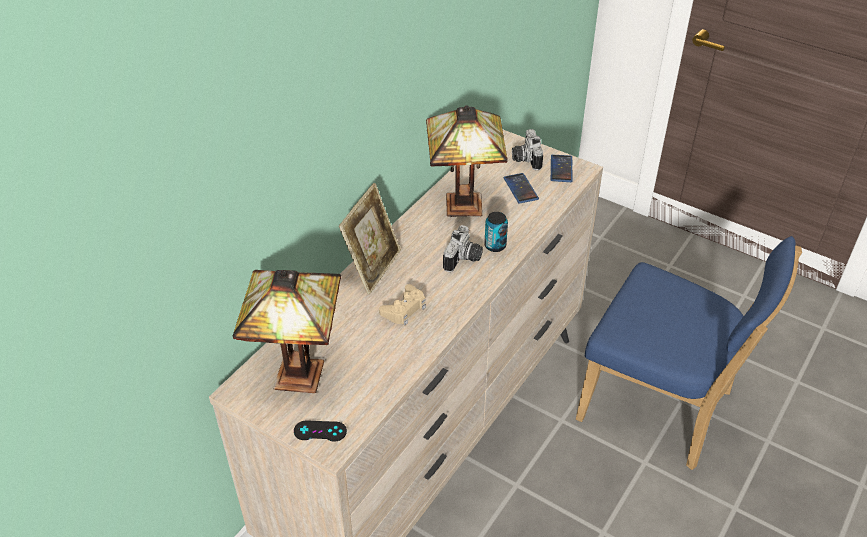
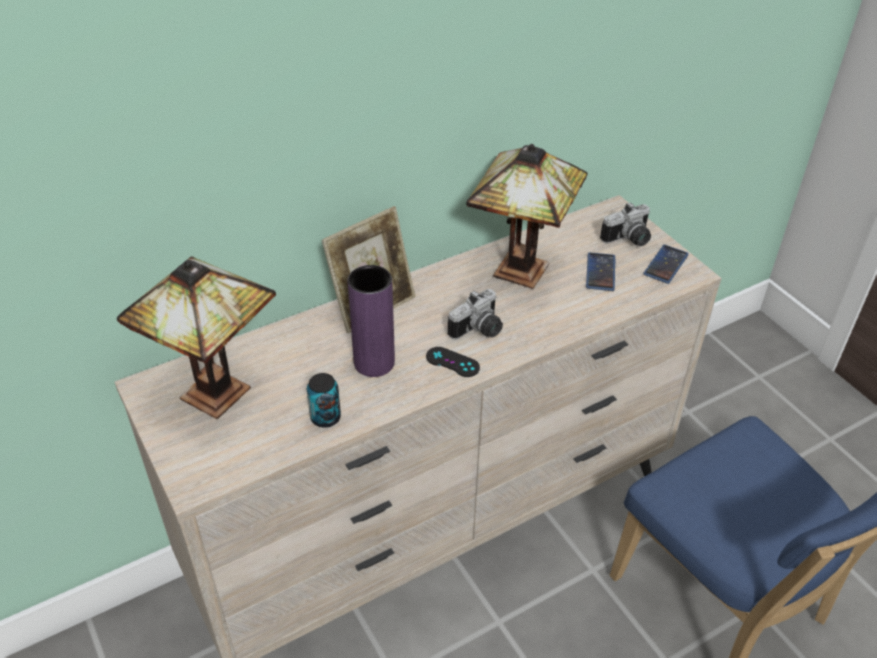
camera: 25 degrees right, 0 degrees up
(320, 431) = (192, 462): black game controller -> black game controller (452, 362)
(404, 309) = (374, 363): beige game controller -> purple vase
(495, 246) = (525, 327): can -> can (325, 417)
(525, 158) = (629, 240): camera -> camera turned 135 degrees counterclockwise

